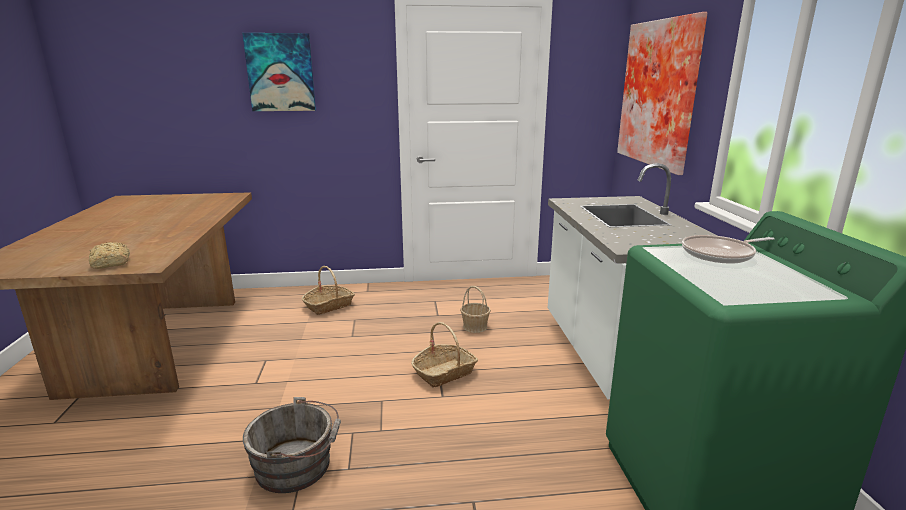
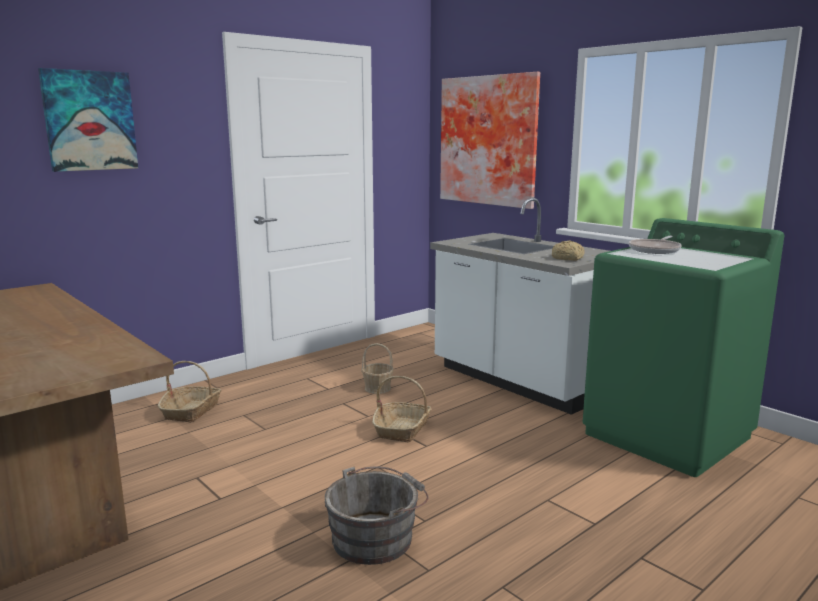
camera: 35 degrees left, 5 degrees down
(110, 263) = (78, 368): bread -> bread (568, 258)

